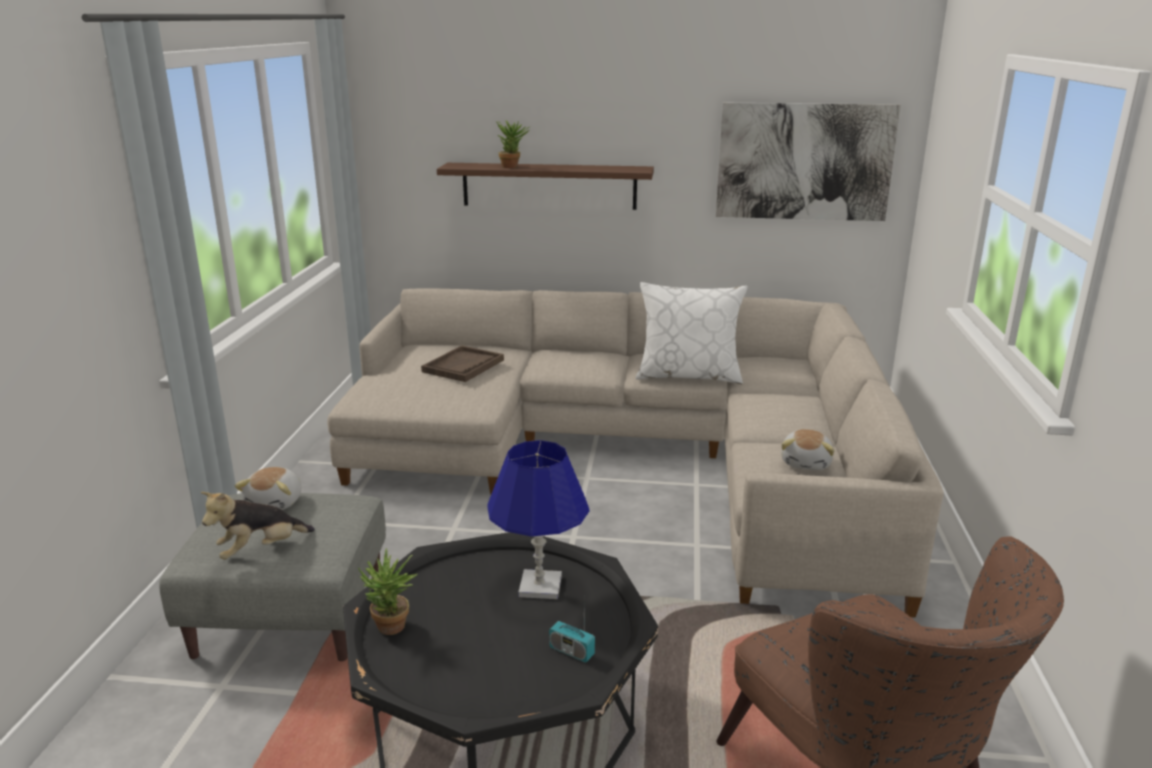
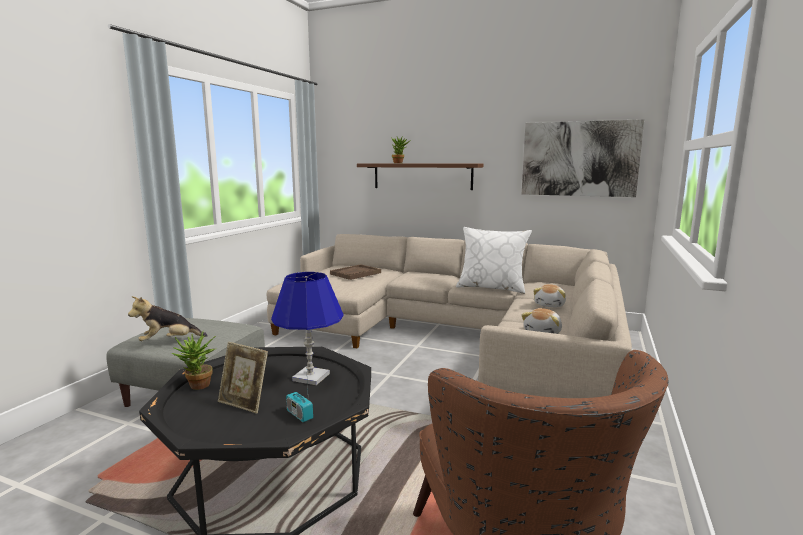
camera: 15 degrees right, 10 degrees down
(276, 502) = (200, 322): plush toy -> plush toy (550, 305)
(482, 646) = (244, 403): none -> picture frame

